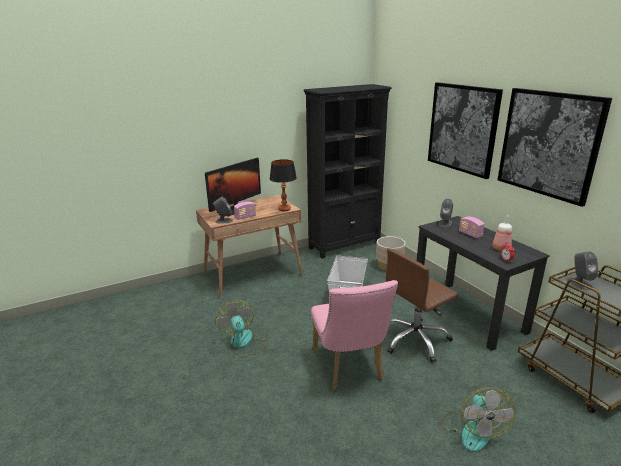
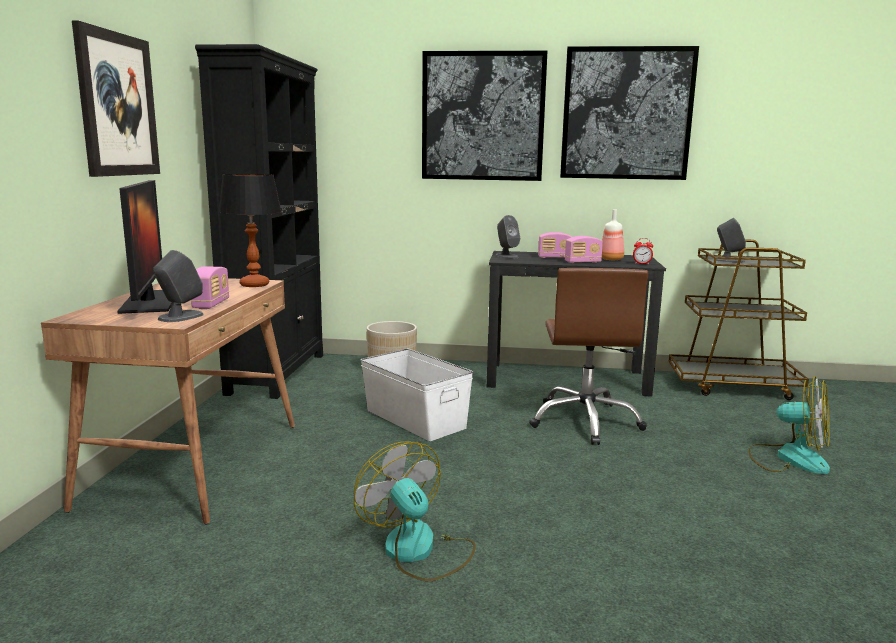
camera: 55 degrees left, 10 degrees down
(244, 344) = (418, 551): fan -> fan turned 45 degrees clockwise
(249, 126) = (117, 105): none -> picture
(349, 368) = (603, 483): pink chair -> none
(471, 244) = (582, 262): none -> radio

